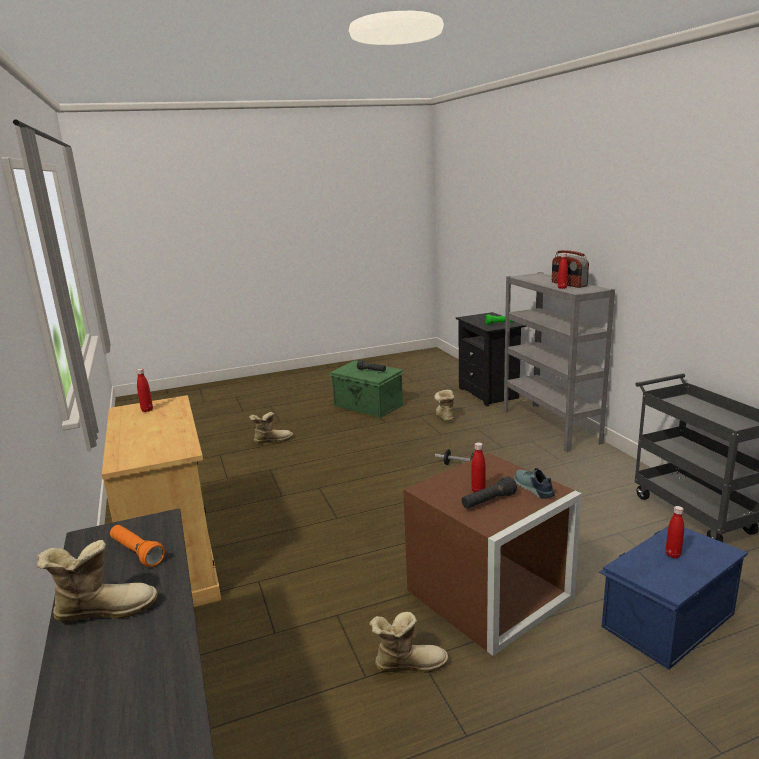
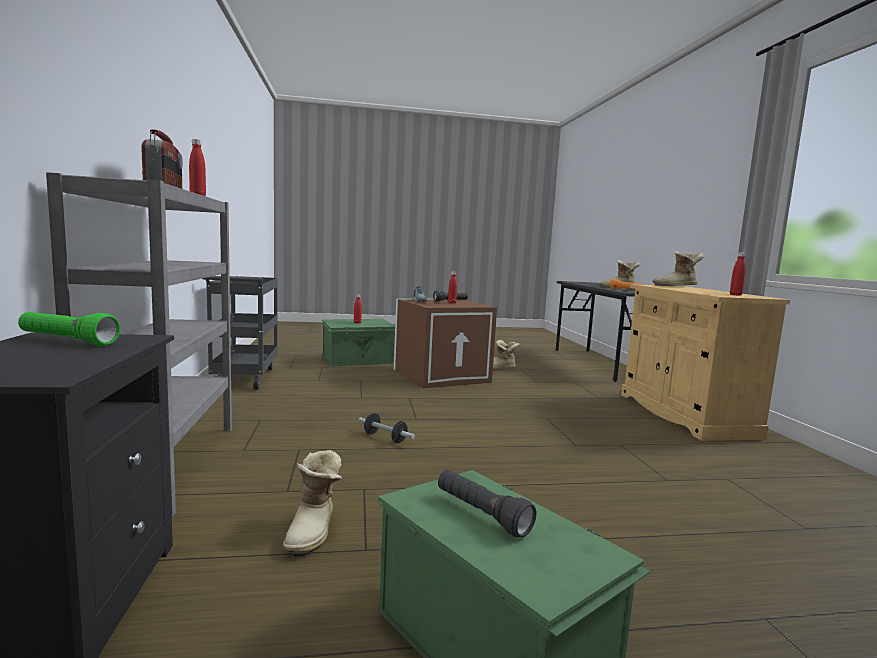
camera: 170 degrees left, 10 degrees down
(272, 440) = (723, 545): boot -> boot (677, 286)
(665, 619) = (358, 360): blue storage box -> green storage box

